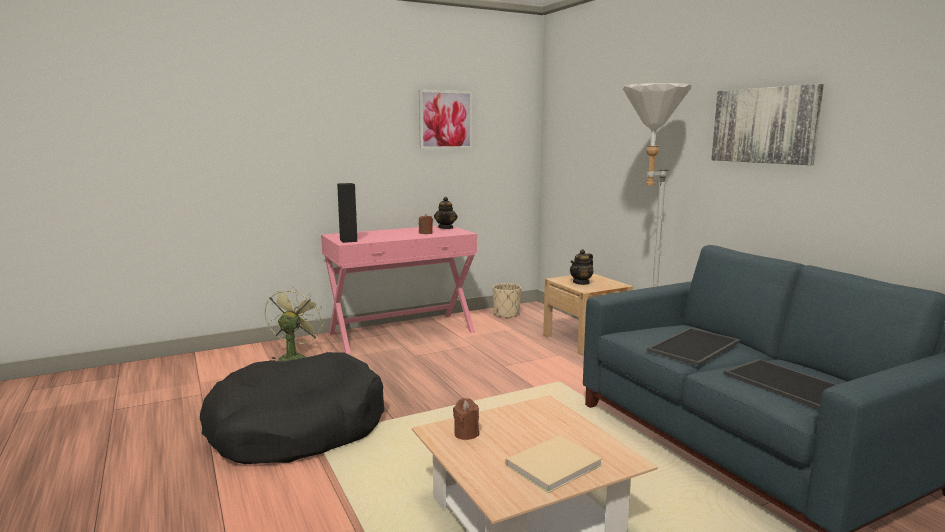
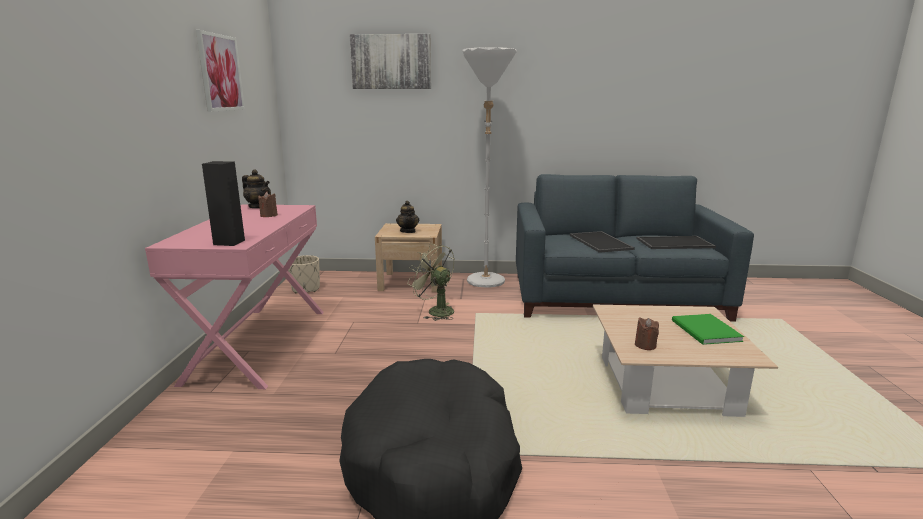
camera: 60 degrees left, 5 degrees up
(293, 357) = (215, 428): green fan -> green fan (435, 311)
(550, 465) = (705, 331): beige book -> green book
(764, 125) = (556, 84): picture -> picture (391, 62)

